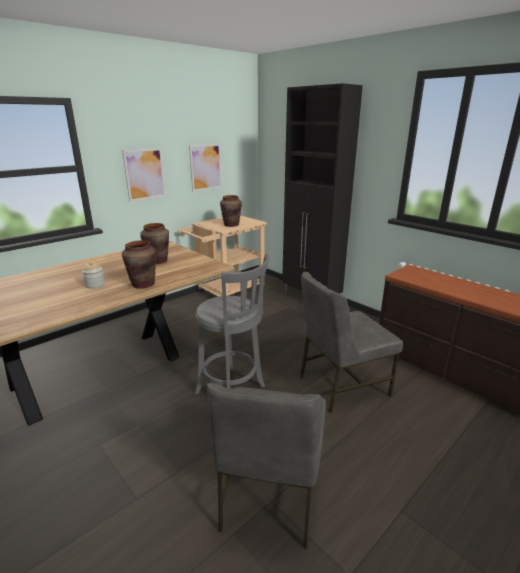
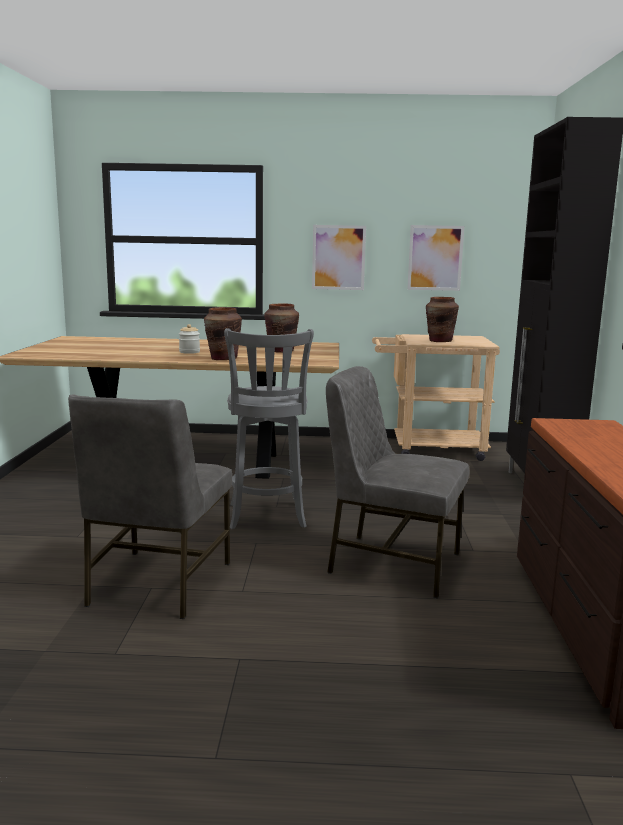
camera: 45 degrees right, 10 degrees down
(269, 495) = (157, 584): grey chair -> grey chair turned 45 degrees counterclockwise

